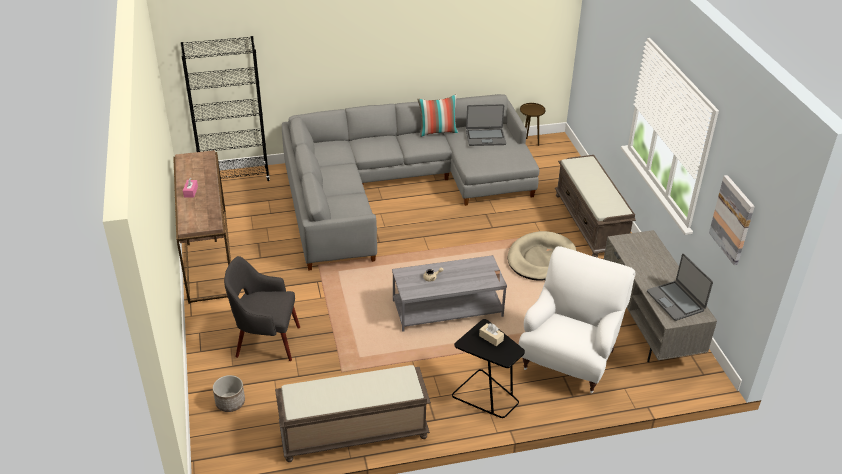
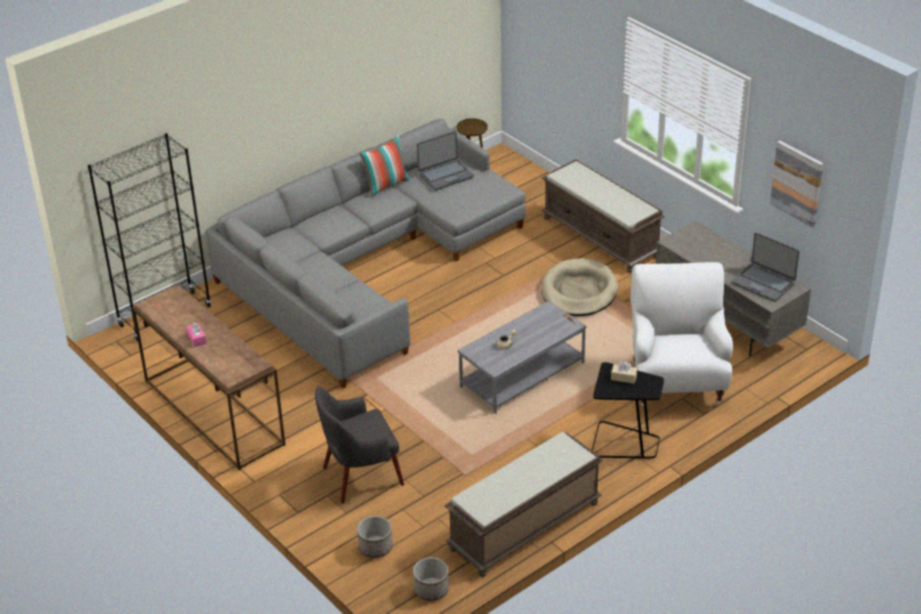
camera: 25 degrees left, 0 degrees up
(241, 455) = (431, 590): none -> planter

